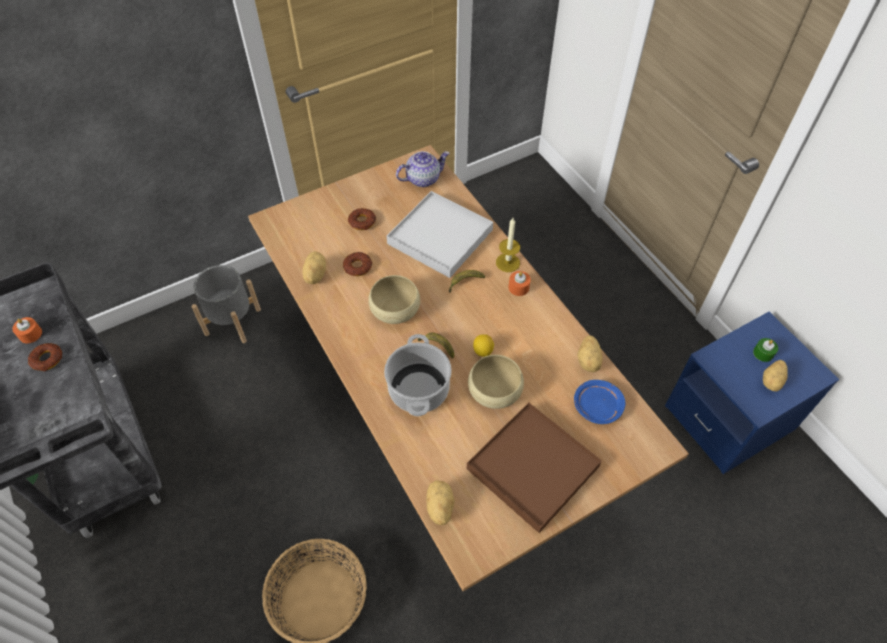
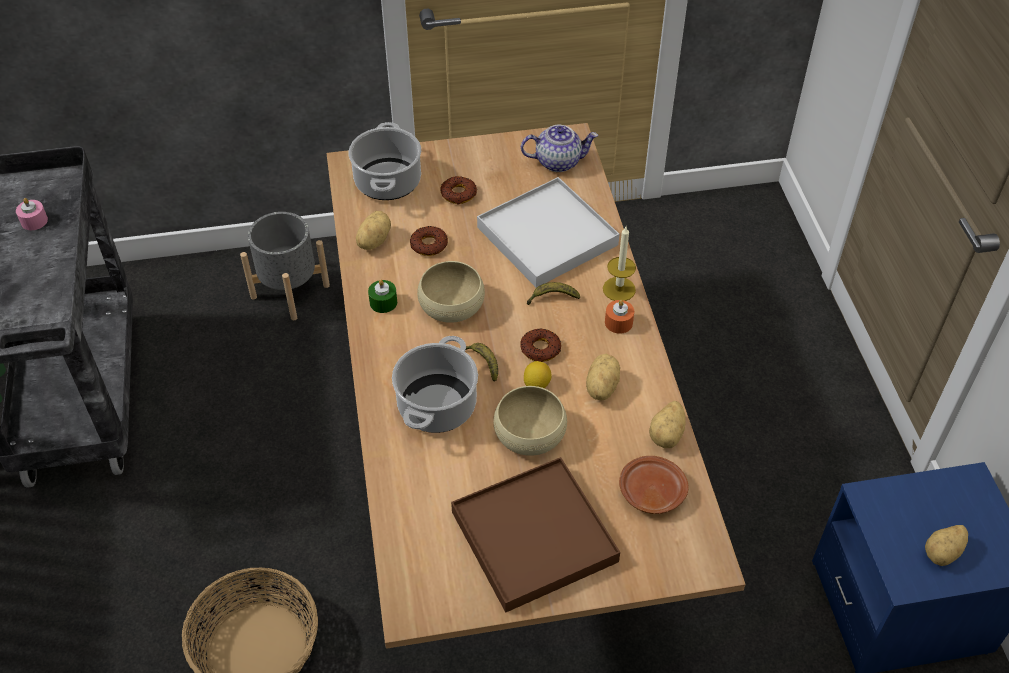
camera: 20 degrees right, 5 degrees down
(30, 334) = (34, 221): orange candle -> pink candle
(47, 359) = (40, 252): donut -> donut (540, 349)
(304, 226) = (387, 181): none -> cooking pot
(439, 507) = (398, 545): potato -> potato (600, 387)
(597, 406) = (651, 491): blue plate -> brown plate
(763, 353) = (948, 513): green candle -> green candle (383, 302)

